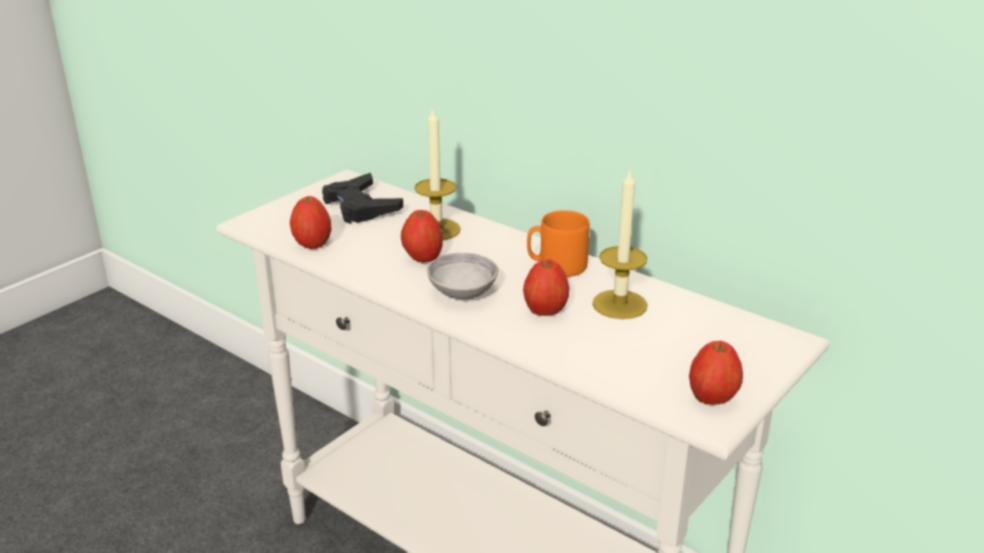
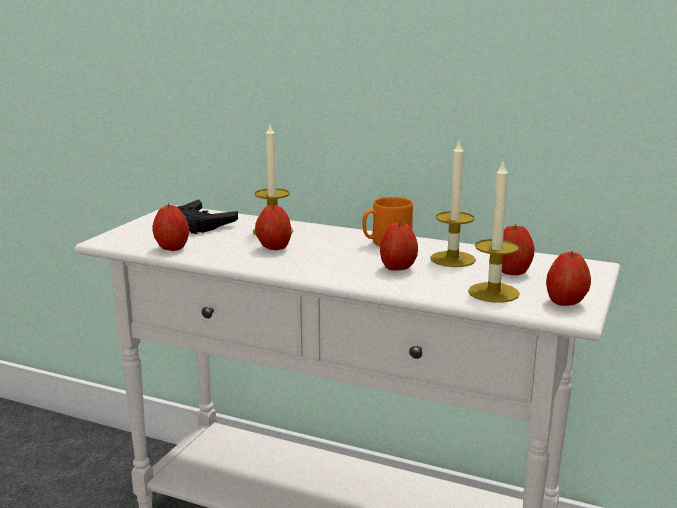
camera: 15 degrees left, 10 degrees down
(463, 292) = (322, 264): grey bowl -> none
(634, 368) = (493, 292): none -> candle
(680, 336) = (513, 272): none -> apple

